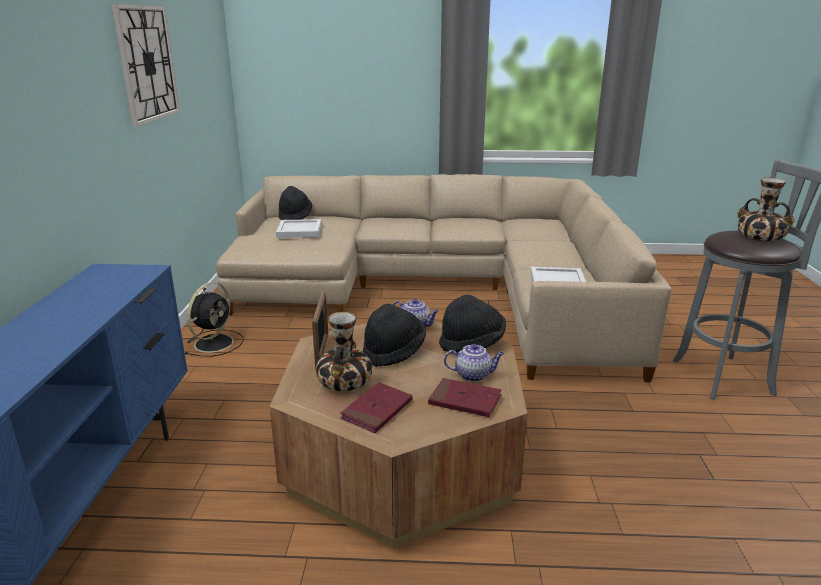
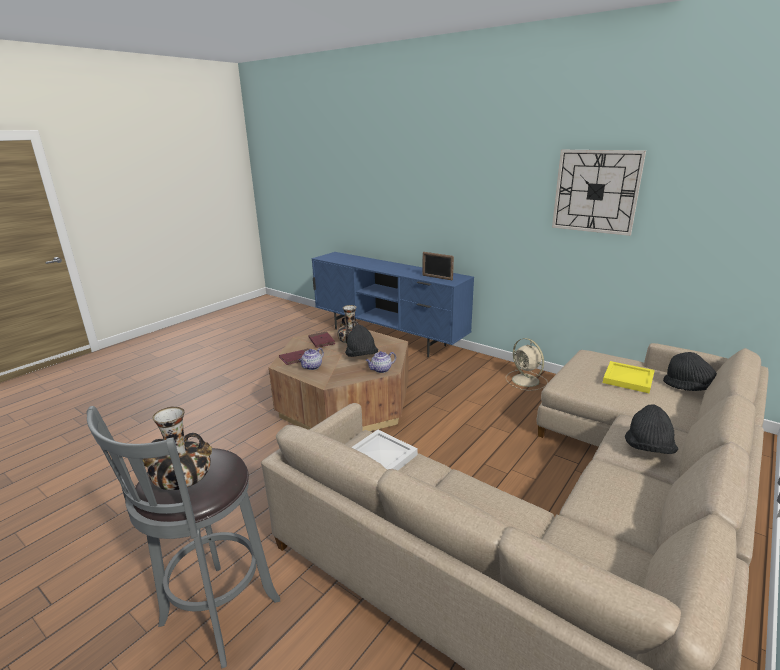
camera: 125 degrees right, 0 degrees up
(215, 342) = (526, 381): black fan -> beige fan
(300, 231) = (627, 379): white tray -> yellow tray
(322, 351) = (386, 342): picture frame -> picture frame (437, 277)
(472, 343) = (339, 378): black hat -> black hat (648, 449)

